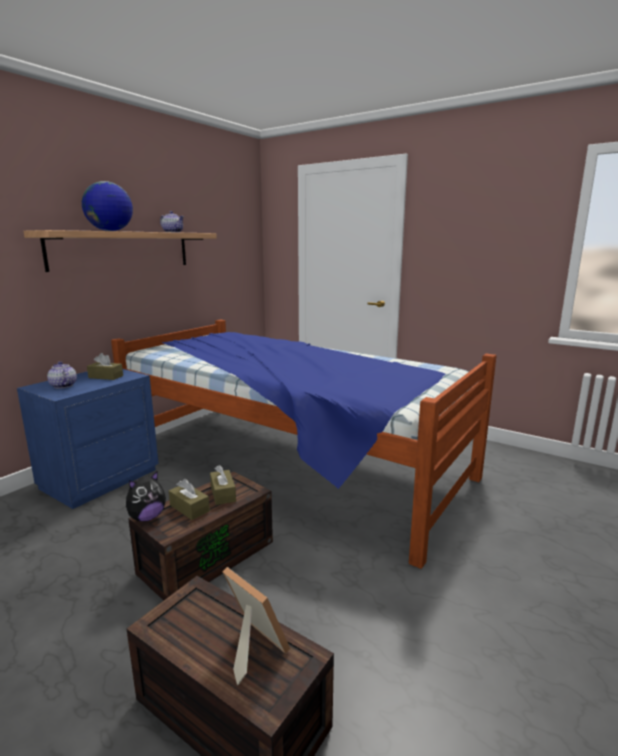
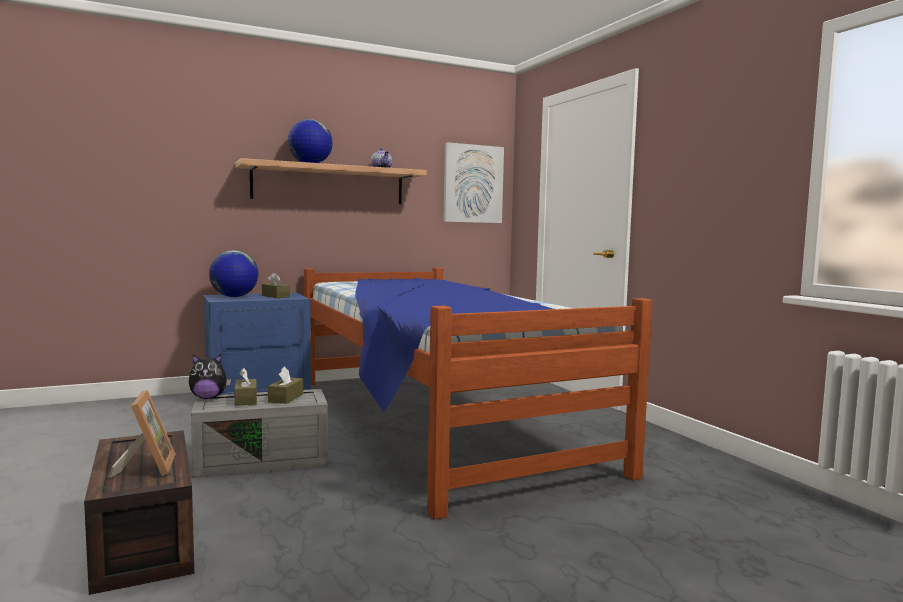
camera: 30 degrees right, 10 degrees down
(63, 386) = (234, 297): teapot -> globe
(207, 555) = (264, 459): brown storage box -> grey storage box
(236, 241) = (473, 184): none -> picture

